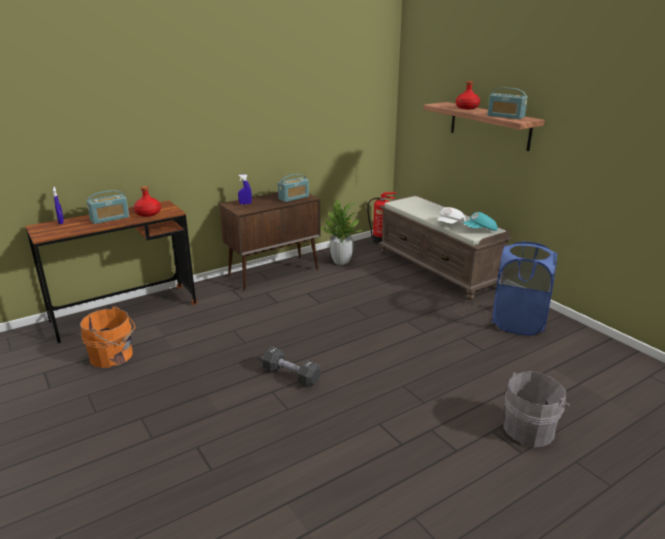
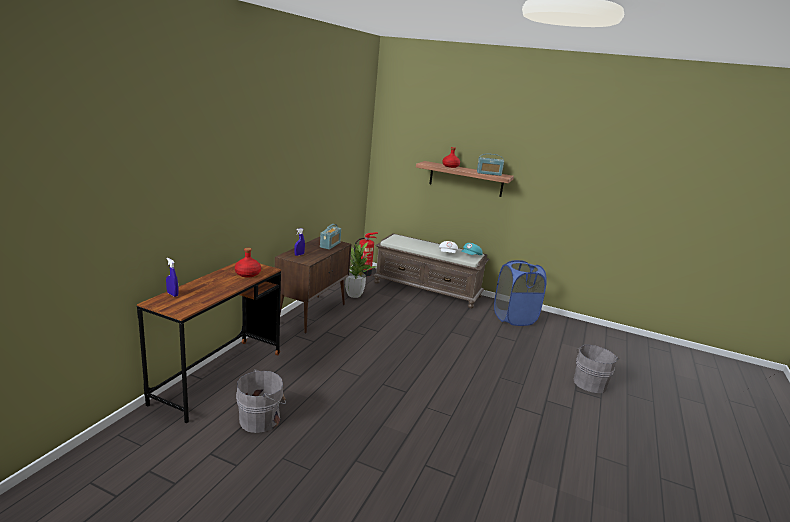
camera: 35 degrees left, 5 degrees down
(110, 219) = (218, 284): radio -> none
(113, 356) = (262, 419): orange bucket -> grey bucket
(291, 375) = (424, 391): black dumbbell -> none

